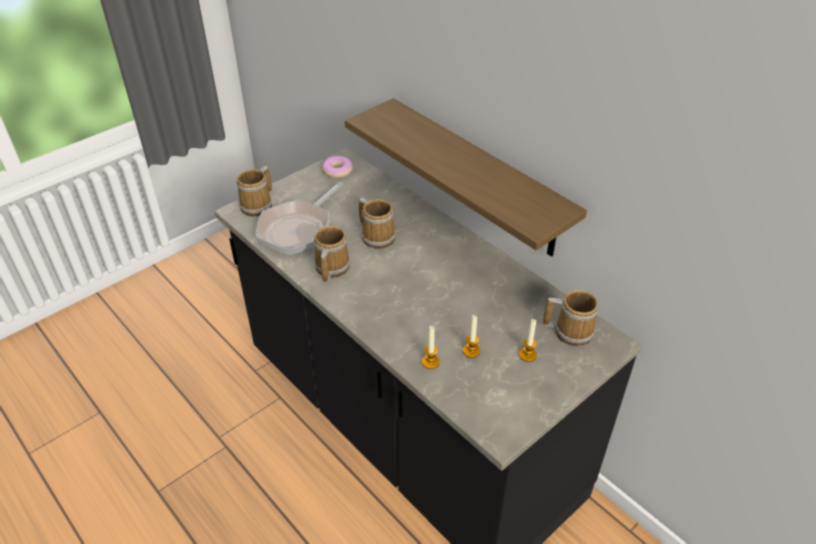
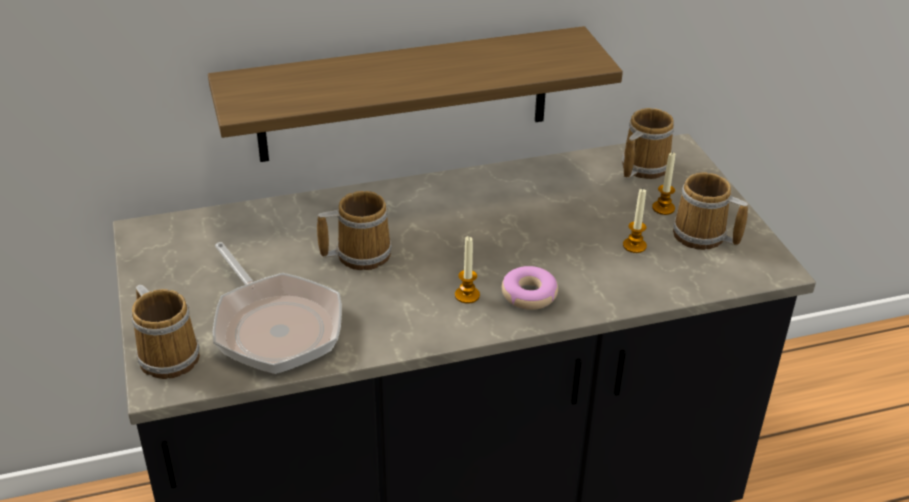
camera: 65 degrees left, 5 degrees down
(330, 268) = (393, 317): mug -> mug (702, 236)
(338, 171) = (166, 246): donut -> donut (529, 294)
(430, 362) = (635, 283): candle -> candle (467, 295)

